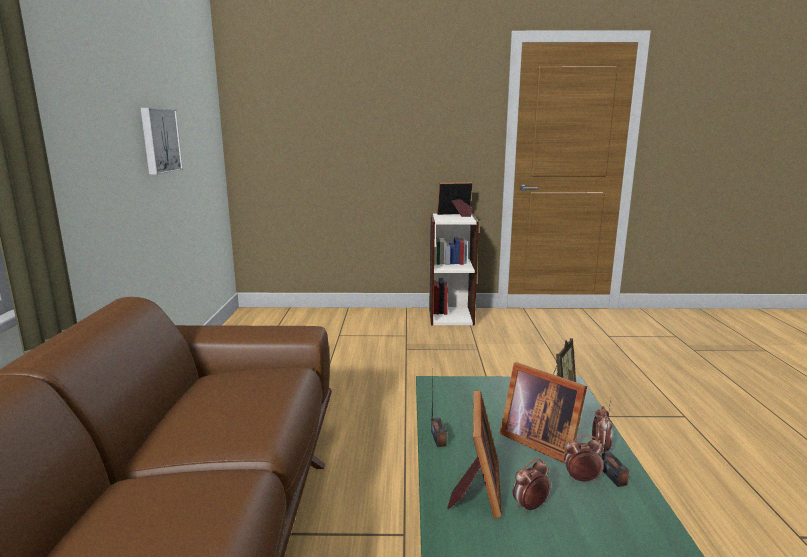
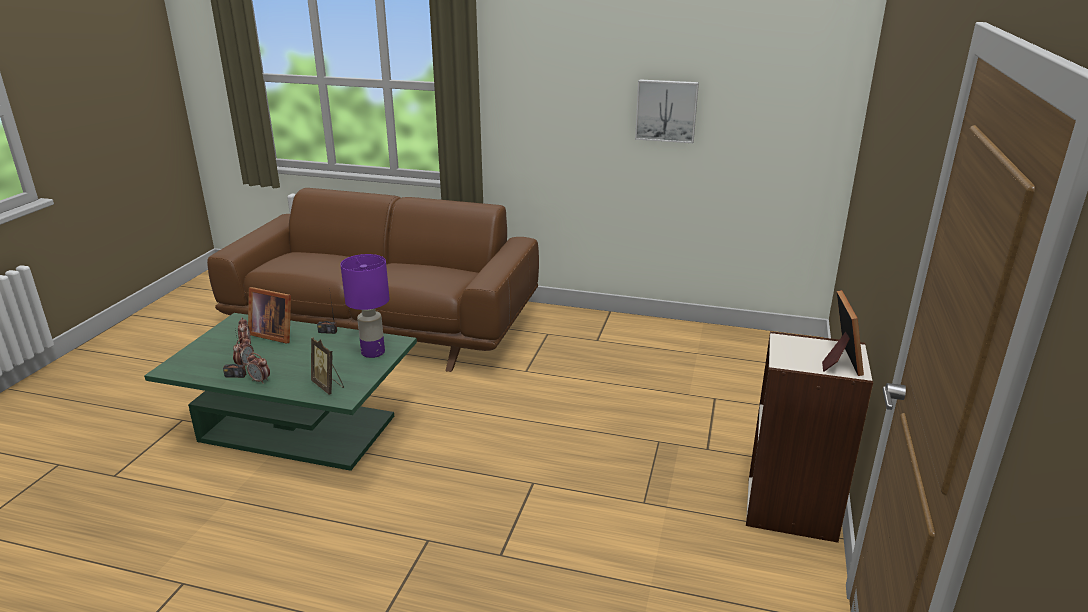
camera: 105 degrees right, 10 degrees up
(469, 391) = (373, 353): none -> purple table lamp
(538, 440) = (291, 362): picture frame -> none

